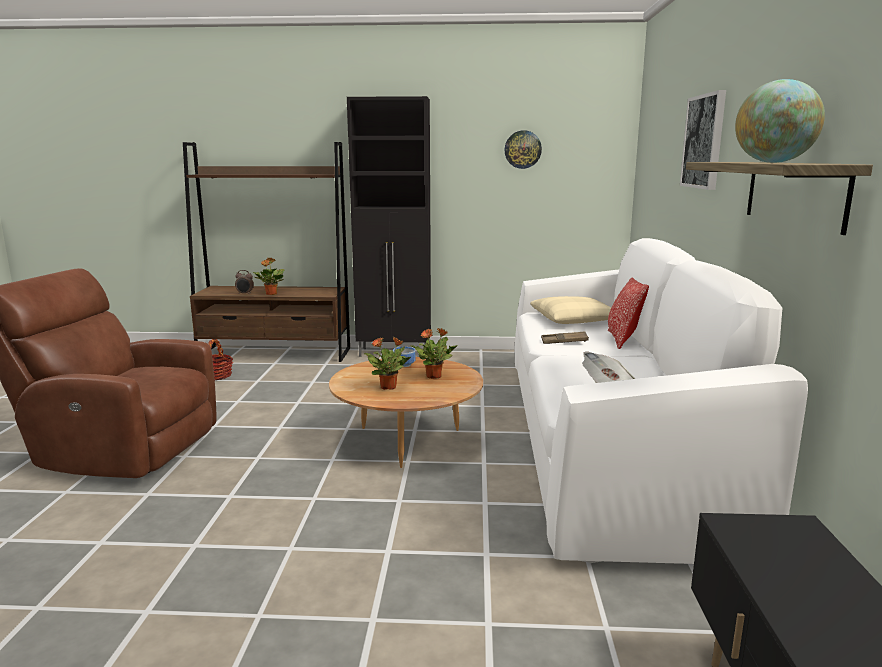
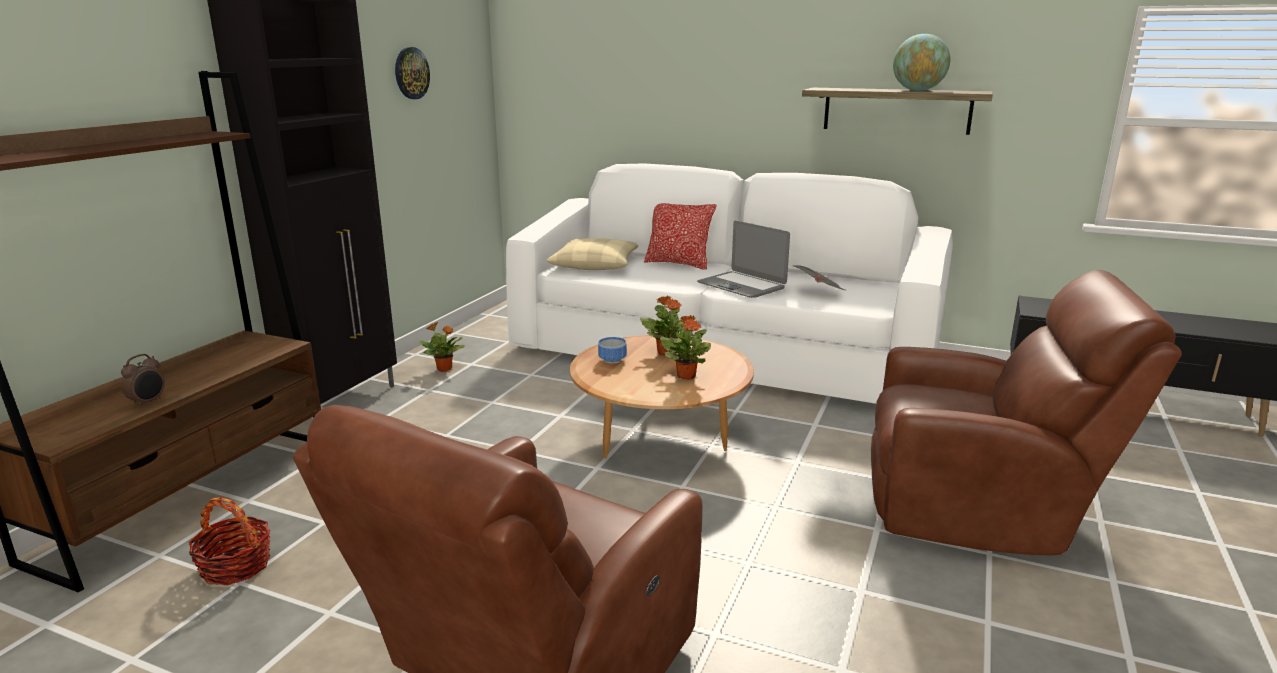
camera: 70 degrees left, 5 degrees up
(271, 294) = (196, 382): potted plant -> potted plant (445, 369)
(345, 611) = (980, 510): none -> brown armchair
(564, 341) = (670, 279): brown tray -> none
(580, 363) = (741, 286): none -> laptop
(704, 141) = (713, 67): picture -> none

